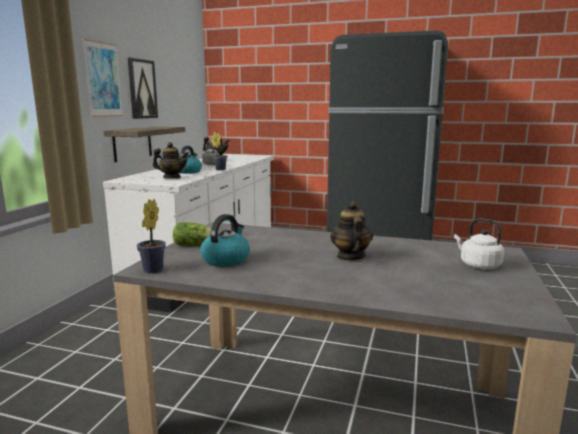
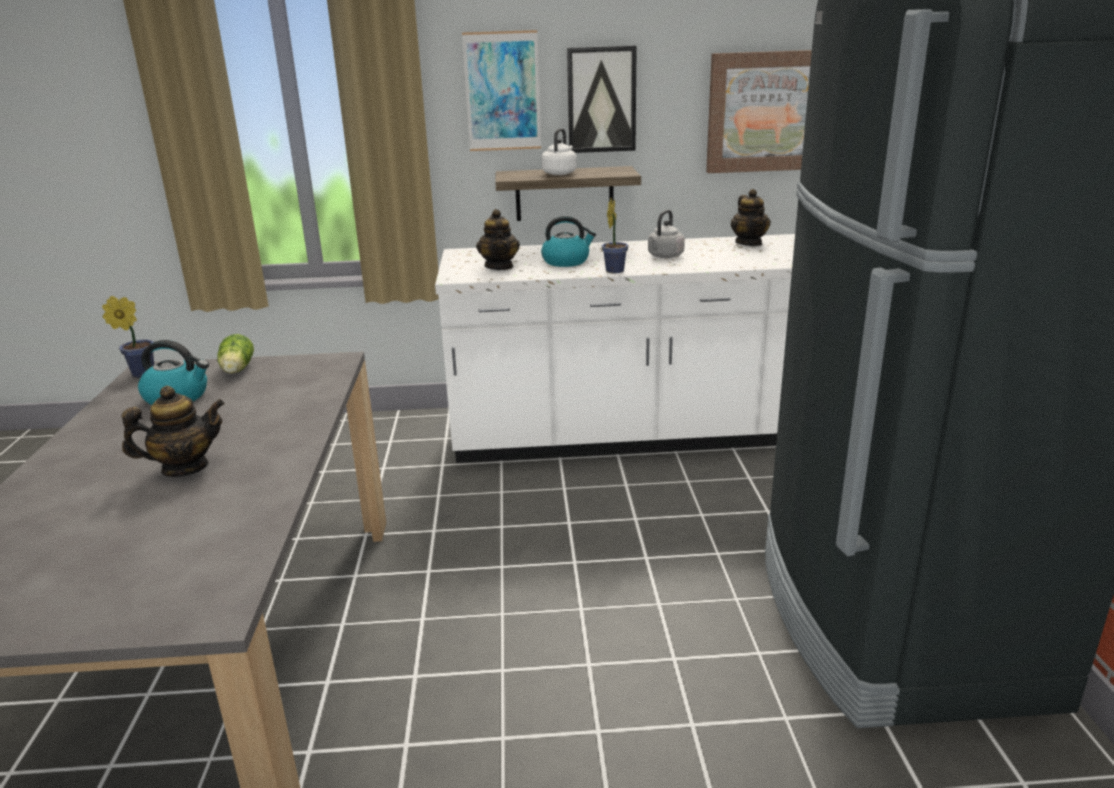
camera: 70 degrees right, 10 degrees up
(190, 100) = (764, 112): none -> picture
(478, 265) = (124, 582): white kettle -> white kettle (560, 173)

